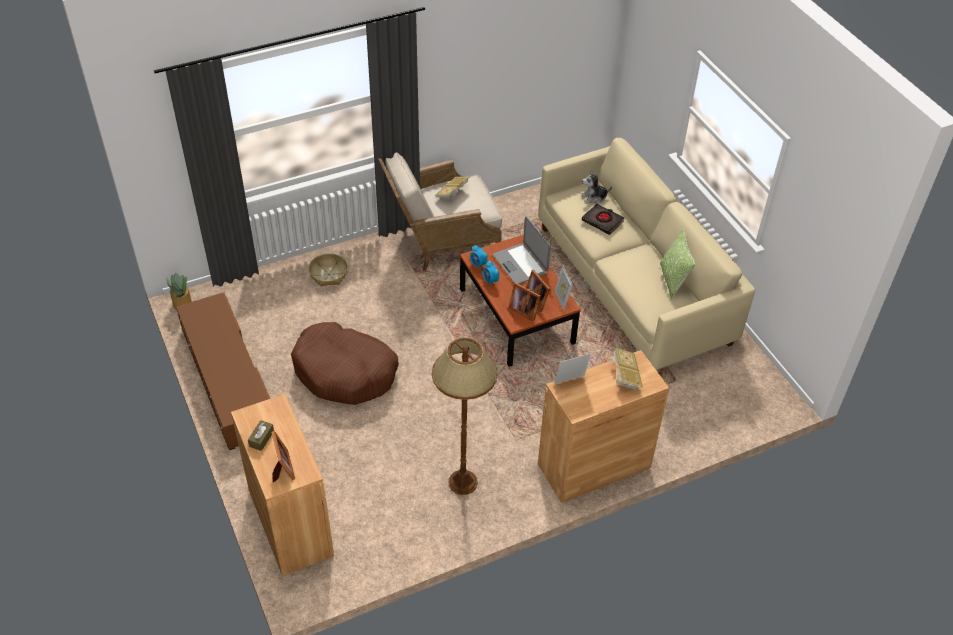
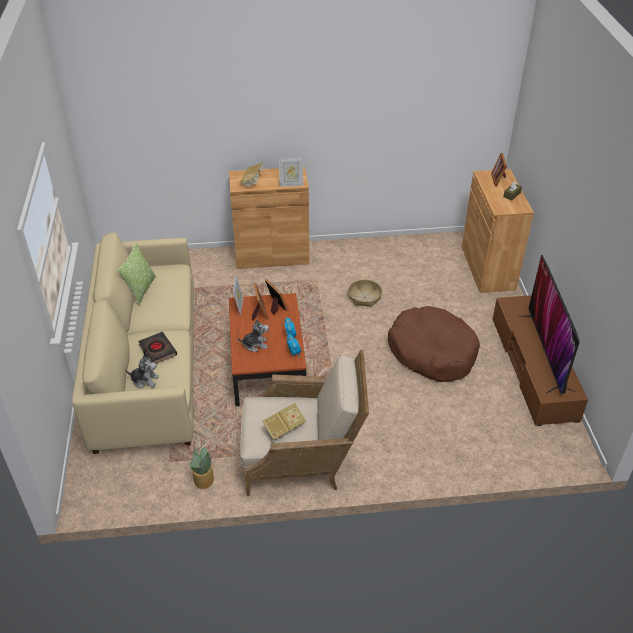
camera: 160 degrees left, 5 degrees down
(182, 304) = (583, 451): potted plant -> potted plant (204, 479)
(216, 348) = (546, 352): none -> television
(328, 274) = (430, 448): basket -> basket (364, 297)
(462, 482) = (365, 265): brown floor lamp -> none
(520, 264) = (255, 344): laptop -> plush toy

